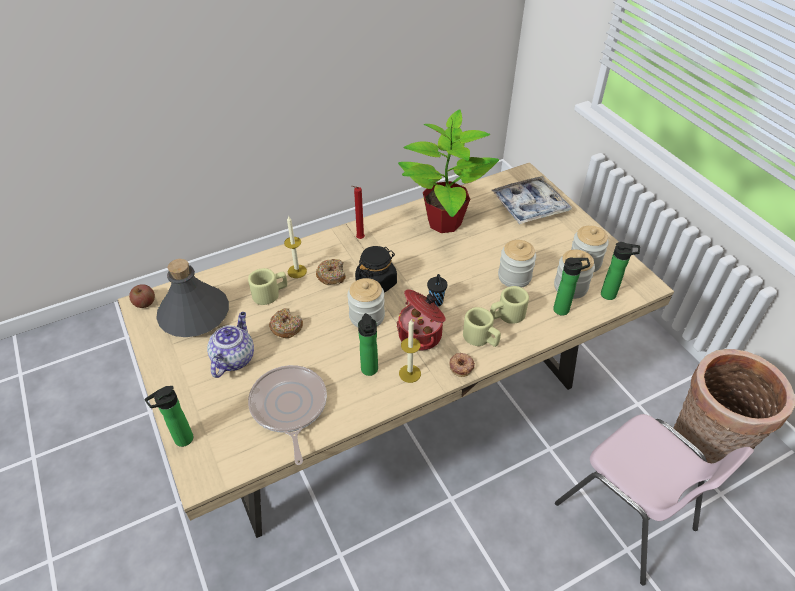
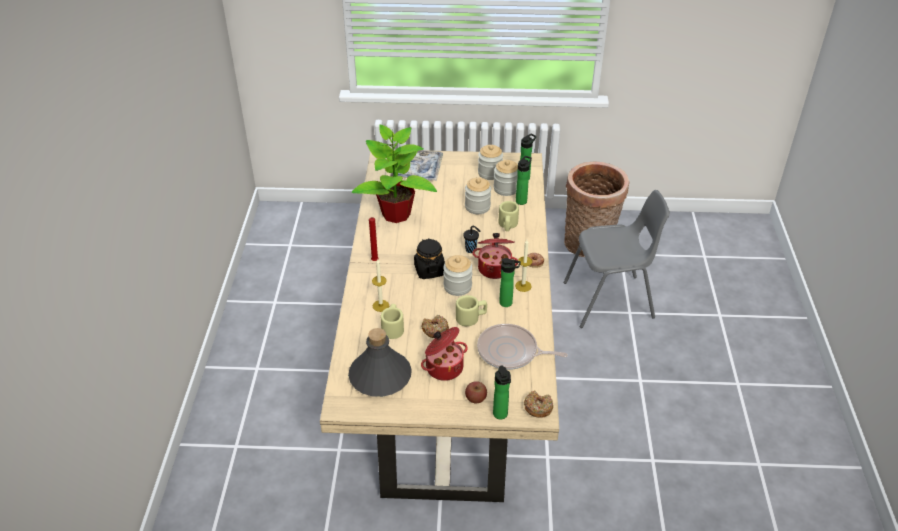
camera: 60 degrees left, 5 degrees down
(145, 303) = (340, 403): apple -> apple (476, 398)
(234, 358) = (444, 367): teapot -> cooking pot
(331, 275) = (401, 289): donut -> donut (538, 407)
(481, 338) = (518, 244): beige mug -> beige mug (471, 317)
(626, 517) = (609, 301): pink chair -> grey chair

